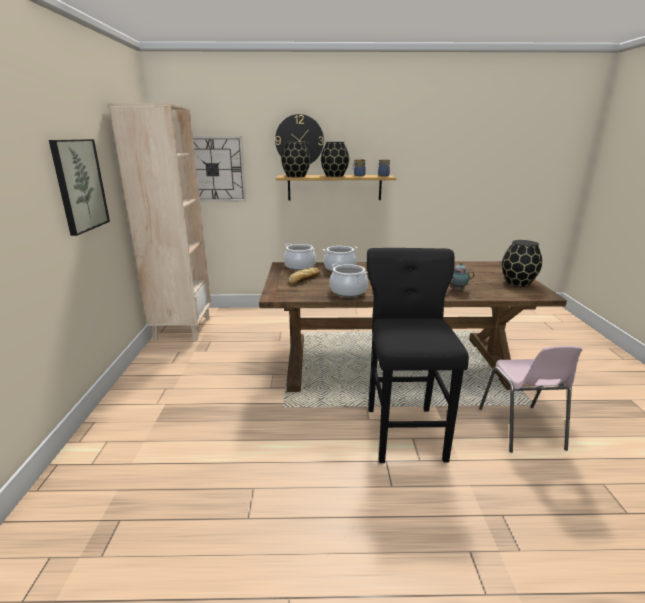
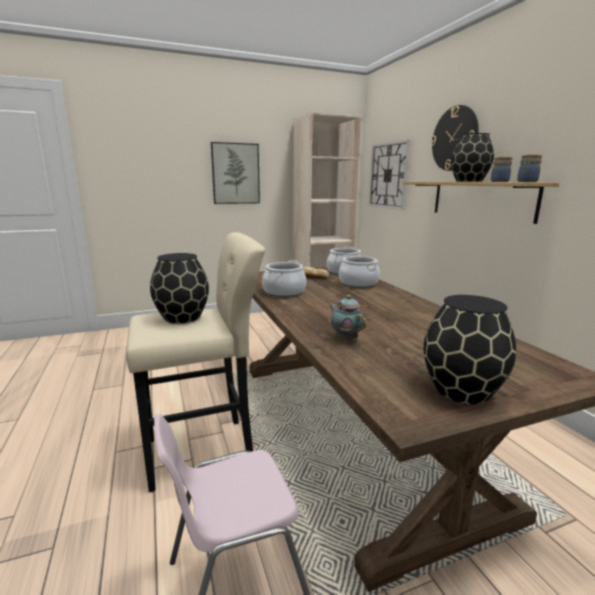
camera: 70 degrees right, 5 degrees down
(296, 176) = (428, 181): black vase -> black vase (182, 318)
(404, 430) = (206, 451): black stool -> beige stool

